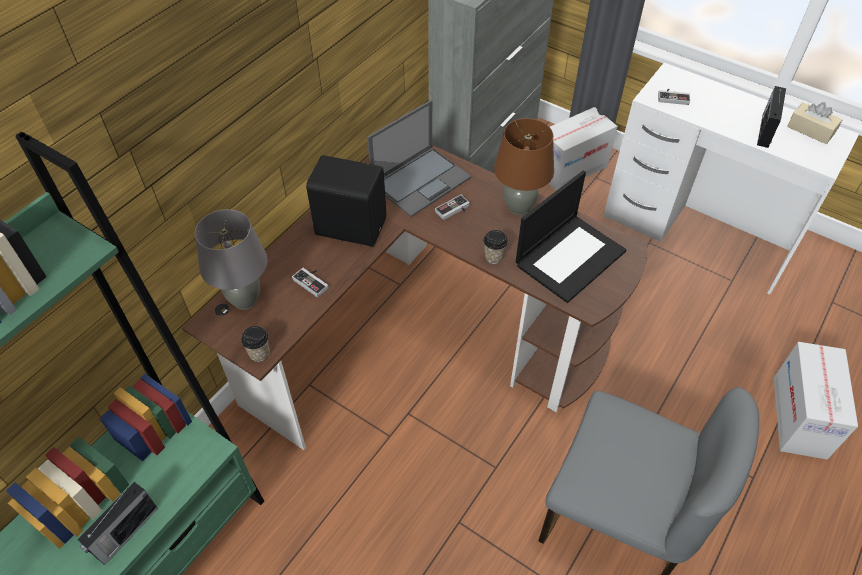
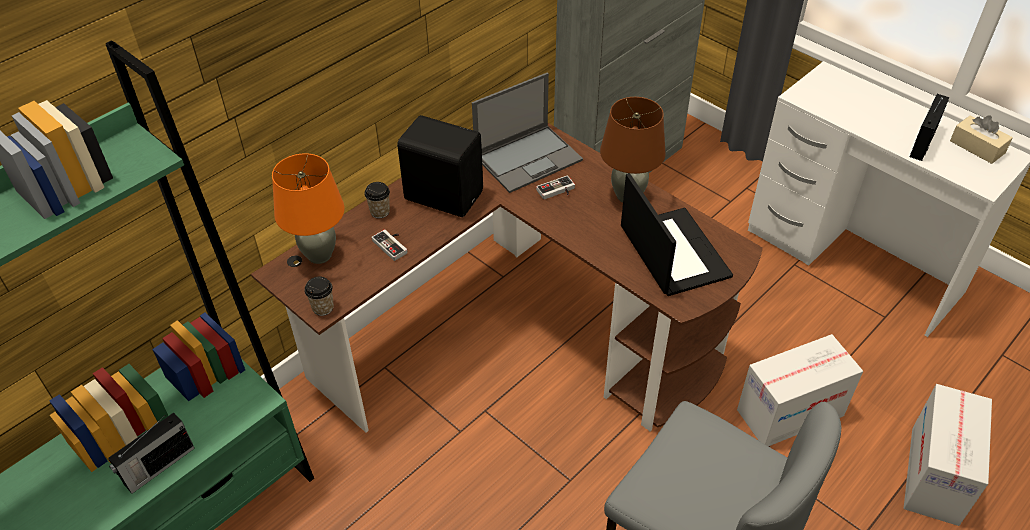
camera: 10 degrees right, 5 degrees down
(245, 300) = (319, 255): grey table lamp -> orange table lamp
(493, 257) = (589, 242): cup -> cup (380, 212)
(570, 257) = (672, 251): laptop -> laptop turned 75 degrees counterclockwise
(571, 168) = (720, 175): cardboard box -> cardboard box (790, 412)
(673, 97) = (824, 98): game controller -> none

